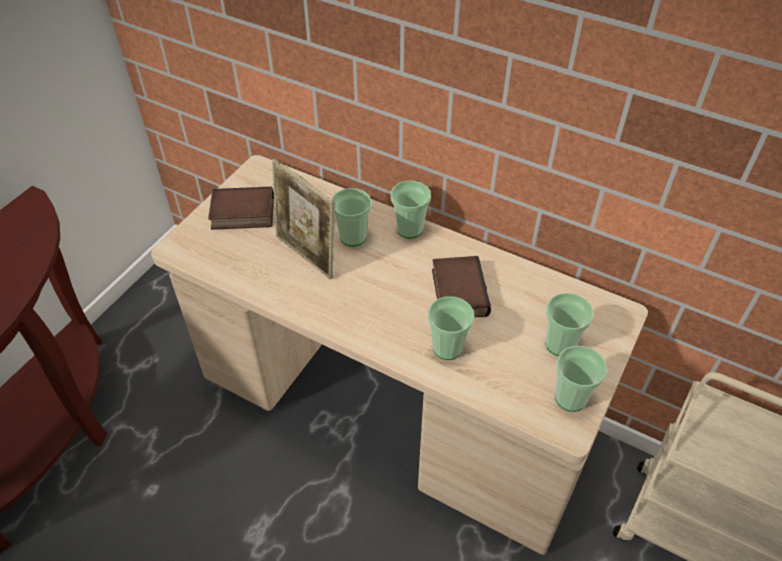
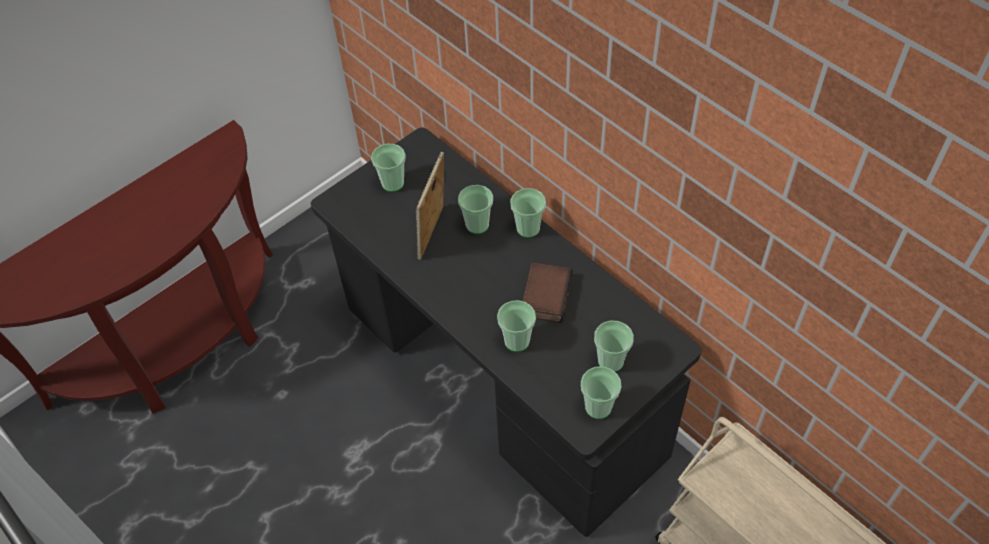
camera: 20 degrees right, 5 degrees up
(242, 214) = (392, 183): book -> cup
(307, 255) = (433, 233): picture frame -> picture frame turned 45 degrees clockwise
(391, 412) = (501, 381): beige desk -> black desk

